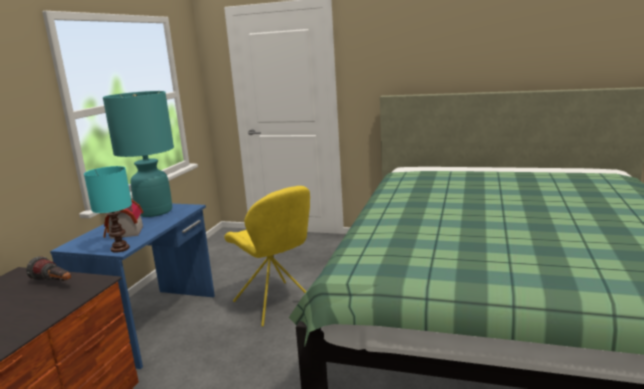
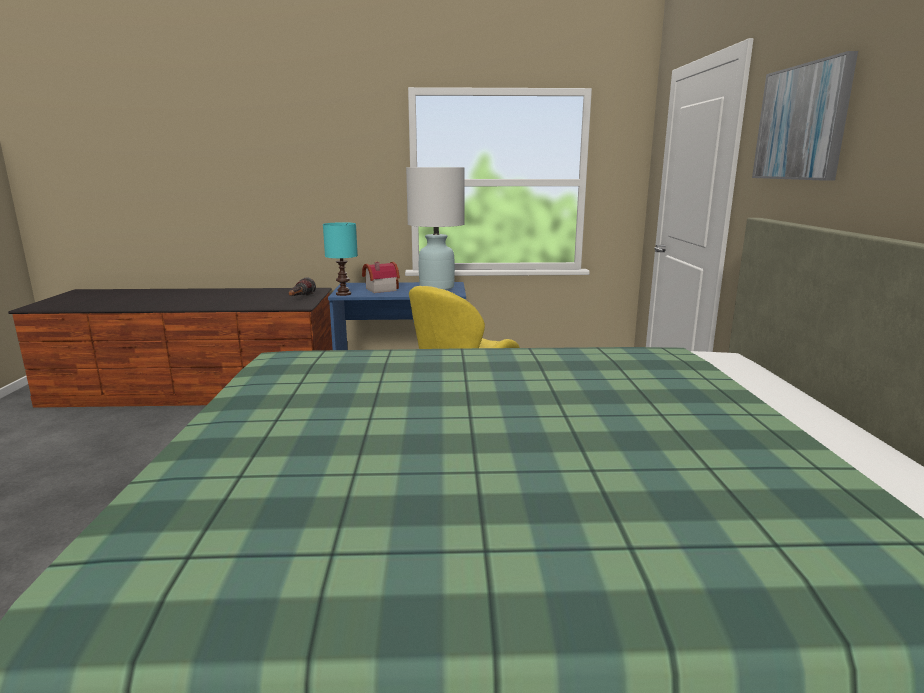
camera: 70 degrees right, 0 degrees up
(154, 211) = (437, 287): turquoise table lamp -> white table lamp
(398, 45) = (802, 123): none -> picture

